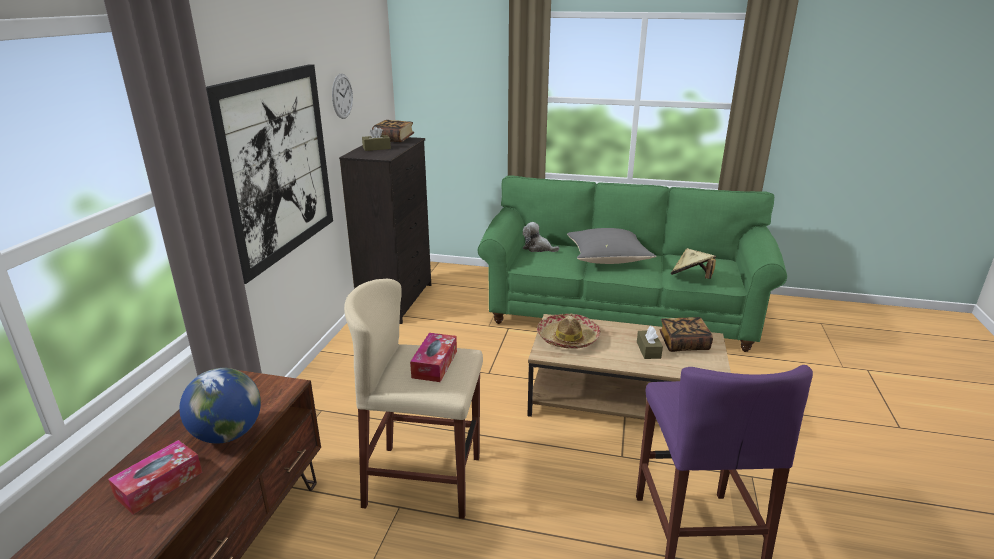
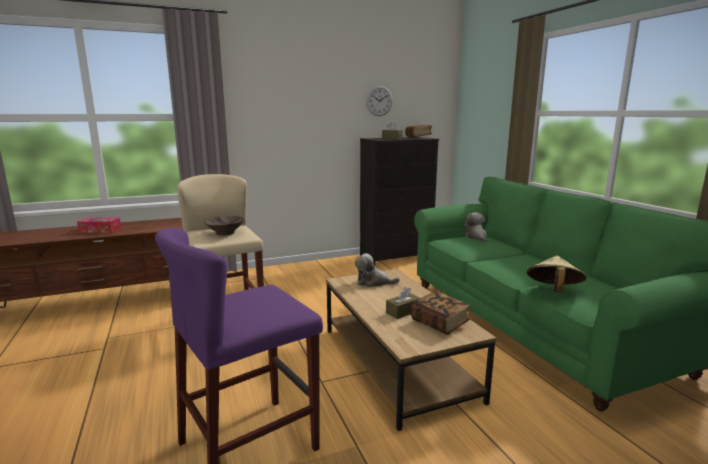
camera: 55 degrees right, 10 degrees down
(228, 434) = (143, 229): globe -> none
(276, 166) = (293, 128): picture -> none
(434, 364) = (226, 233): tissue box -> brown bowl
(568, 338) = (373, 282): hat -> plush toy
(608, 259) = (518, 259): grey pillow -> none

